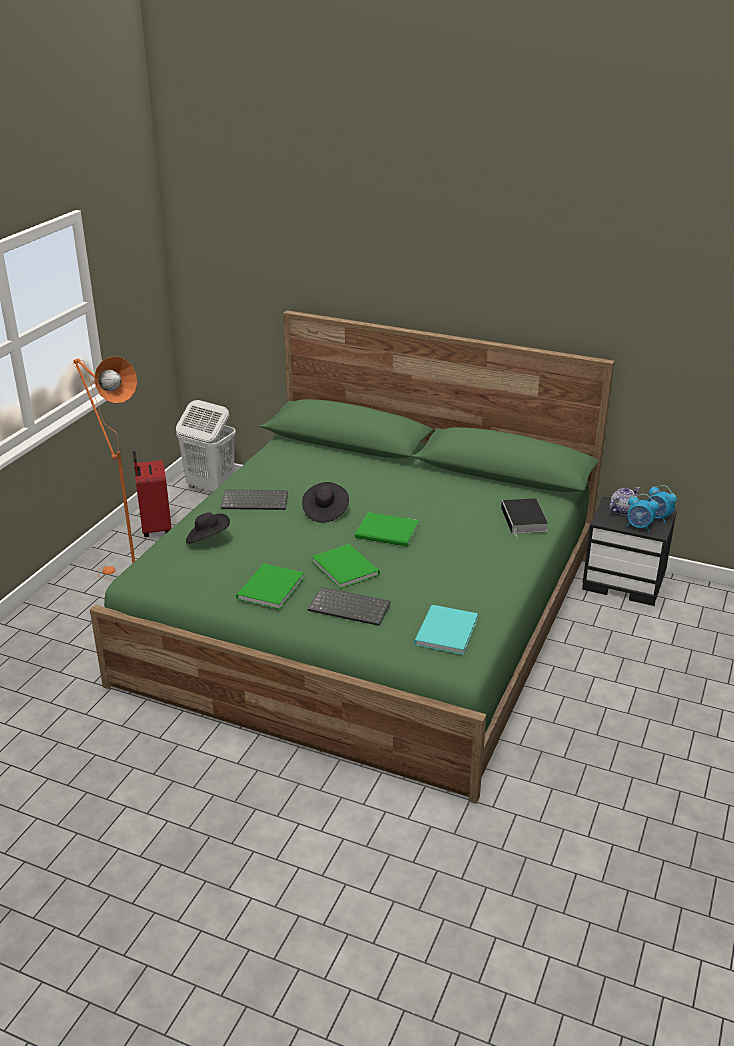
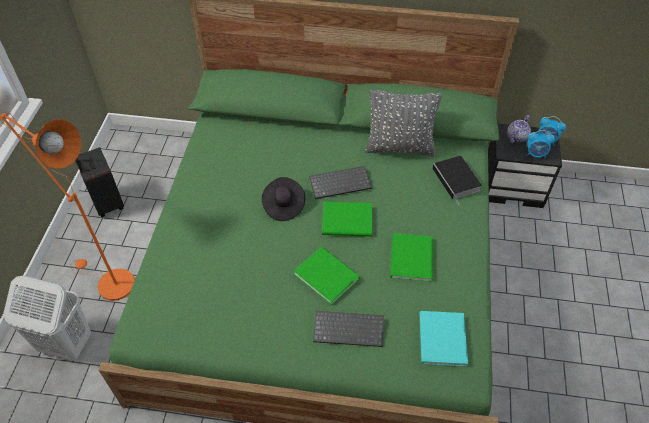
camera: 15 degrees left, 20 degrees up
(155, 528) = (107, 203): red suitcase -> black suitcase
(208, 539) = (188, 267): black hat -> none
(210, 487) = (140, 144): white laundry basket -> white laundry basket (65, 344)
(256, 501) = (215, 204): keyboard -> keyboard (340, 182)
(268, 588) = (268, 322): green book -> green book (410, 259)
(473, 488) = (399, 147): none -> grey pillow

